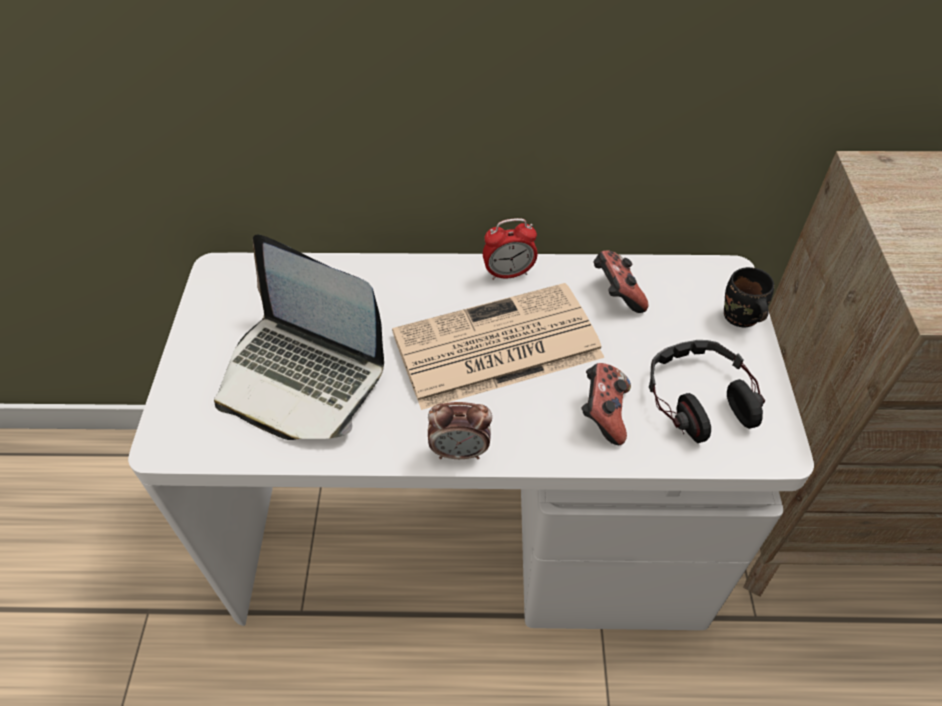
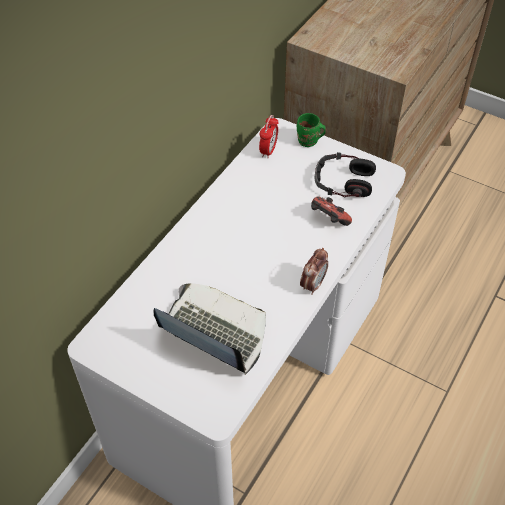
camera: 60 degrees left, 0 degrees up
(302, 375) = (213, 332): laptop -> laptop turned 120 degrees counterclockwise
(494, 347) = (257, 240): newspaper -> none
(509, 273) = (209, 210): alarm clock -> alarm clock (268, 150)
(616, 294) = (259, 176): game controller -> none
(739, 318) = (308, 142): black mug -> green mug

